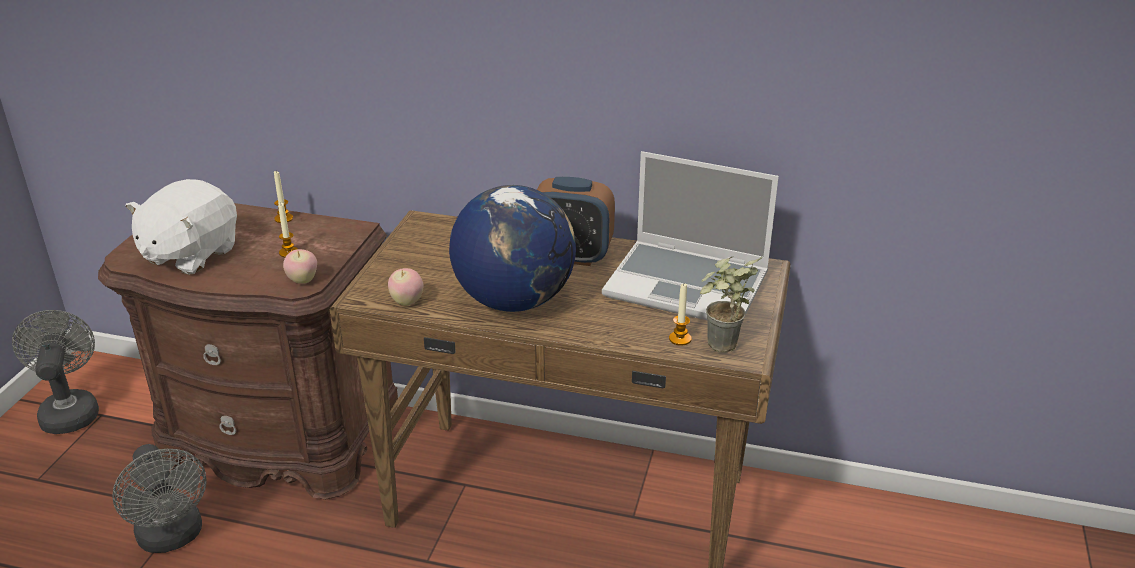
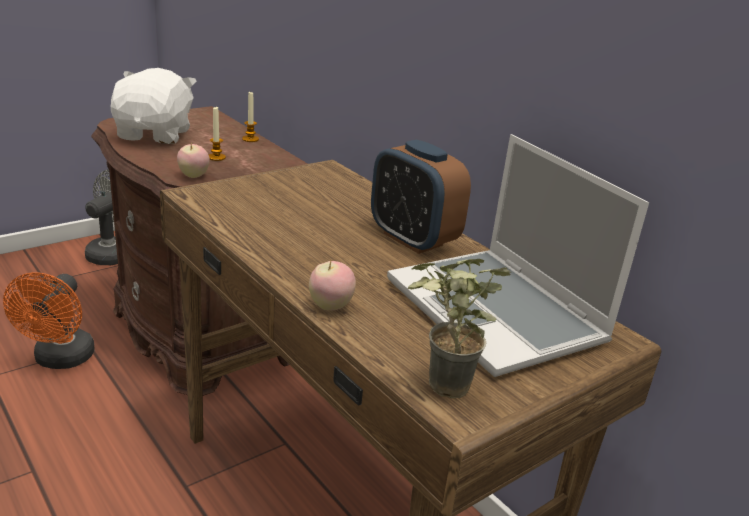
camera: 35 degrees right, 5 degrees down
(173, 537) = (60, 360): grey fan -> orange fan
(189, 254) = (155, 135): white plush toy -> white plush toy turned 120 degrees clockwise
(407, 302) = (216, 210): apple -> apple (331, 306)
(514, 300) = (303, 247): globe -> none
(680, 339) = (409, 355): candle -> none

